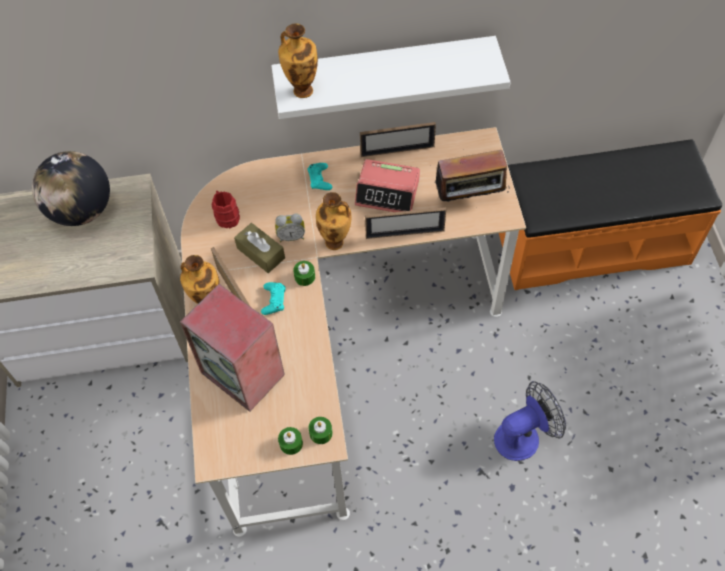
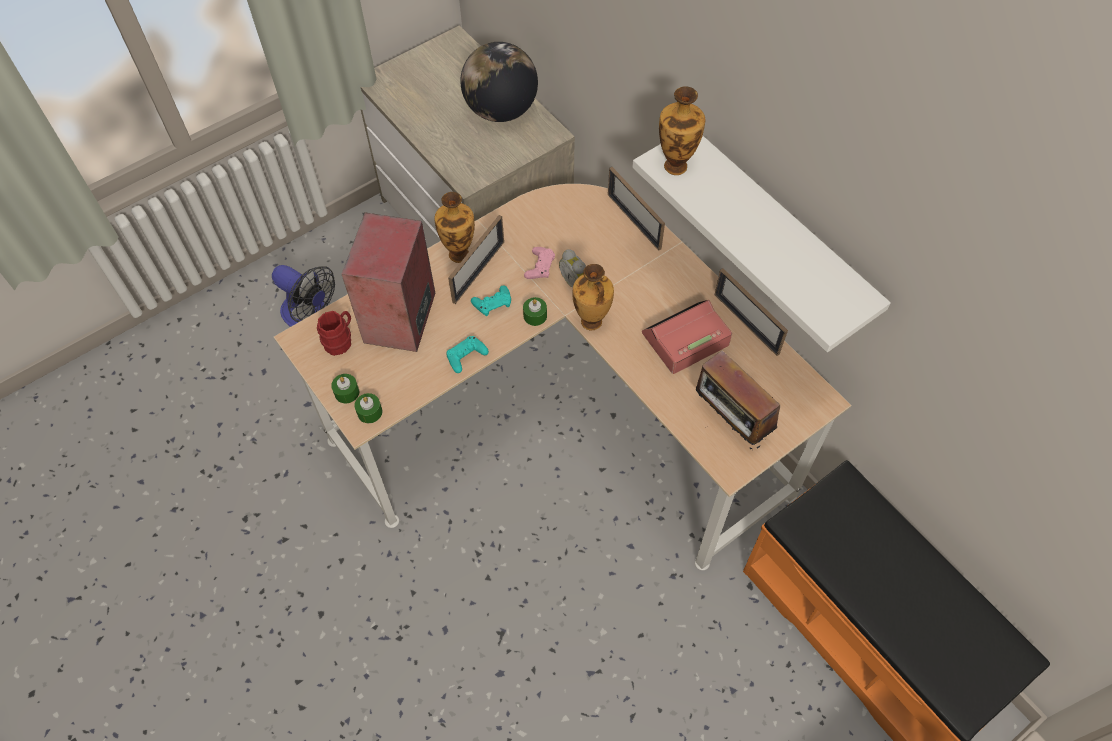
camera: 60 degrees right, 0 degrees up
(226, 216) = (565, 218): red mug -> red mug (340, 339)
(261, 253) = (540, 266): brown tissue box -> pink game controller
(319, 179) = (660, 272): turquoise game controller -> turquoise game controller (466, 356)
(388, 192) = (685, 340): alarm clock -> alarm clock turned 75 degrees clockwise
(405, 233) = (643, 379): picture frame -> picture frame (634, 221)
(524, 436) = (566, 660): fan -> fan (309, 314)

